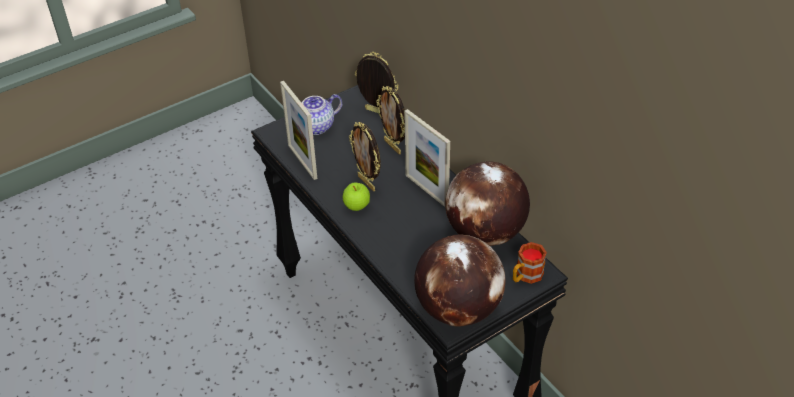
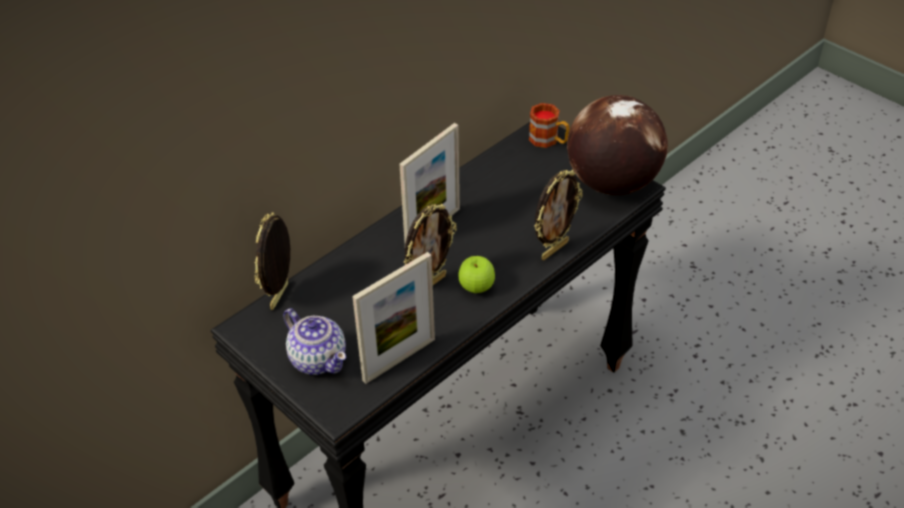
camera: 100 degrees left, 0 degrees up
(393, 146) = (353, 269): picture frame -> picture frame (554, 250)
(485, 233) = (494, 174): globe -> none

